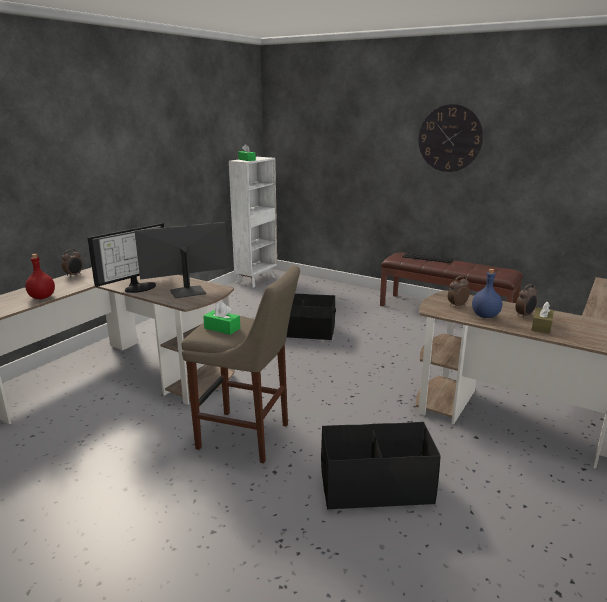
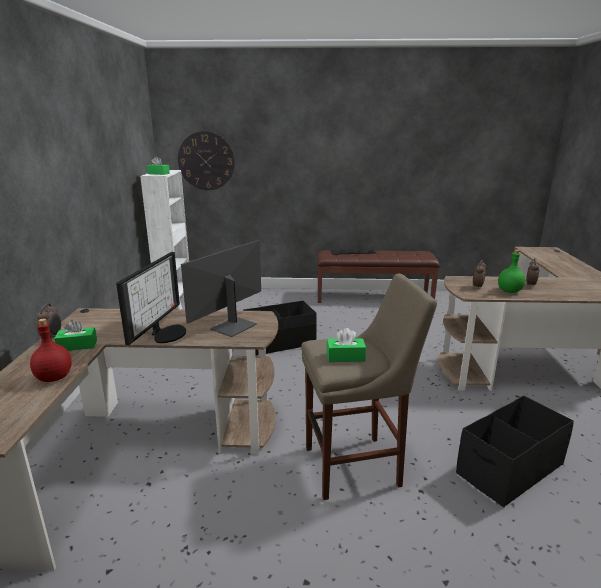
camera: 30 degrees left, 0 degrees up
(79, 282) = (77, 346): none -> green tissue box
(450, 138) = (361, 142): wall clock -> wall clock (206, 161)
(485, 316) = (510, 291): blue bottle -> green bottle
(541, 326) = (554, 291): brown tissue box -> none

